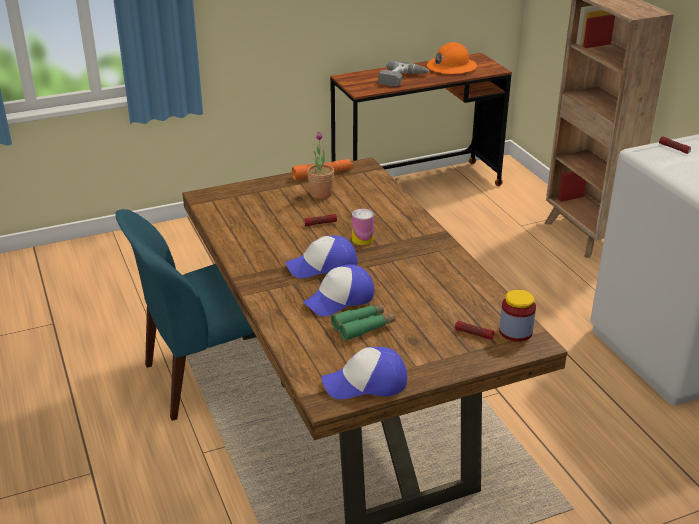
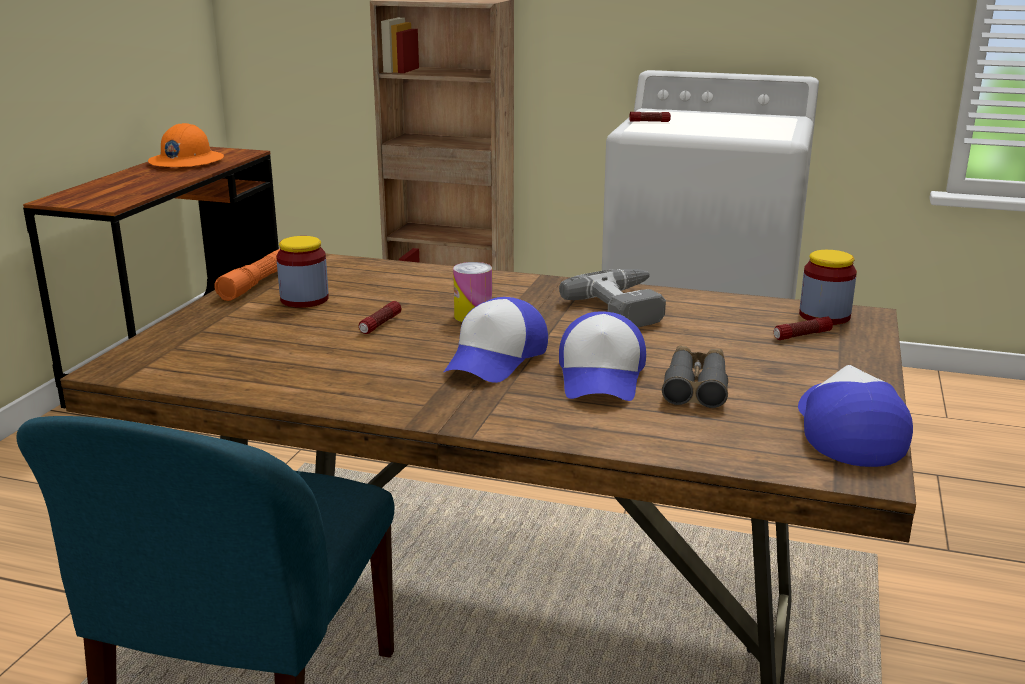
camera: 50 degrees left, 10 degrees down
(321, 194) = (304, 299): potted plant -> jar
(363, 326) = (696, 385): green binoculars -> grey binoculars
(366, 383) = (846, 431): cap -> cap turned 150 degrees clockwise
(402, 79) = (145, 183): power drill -> power drill (628, 307)

